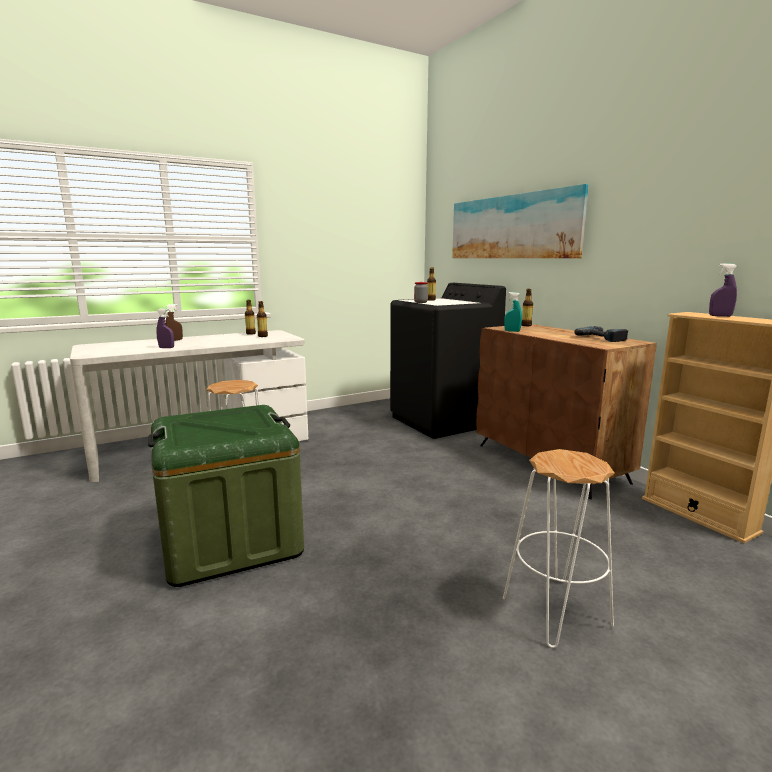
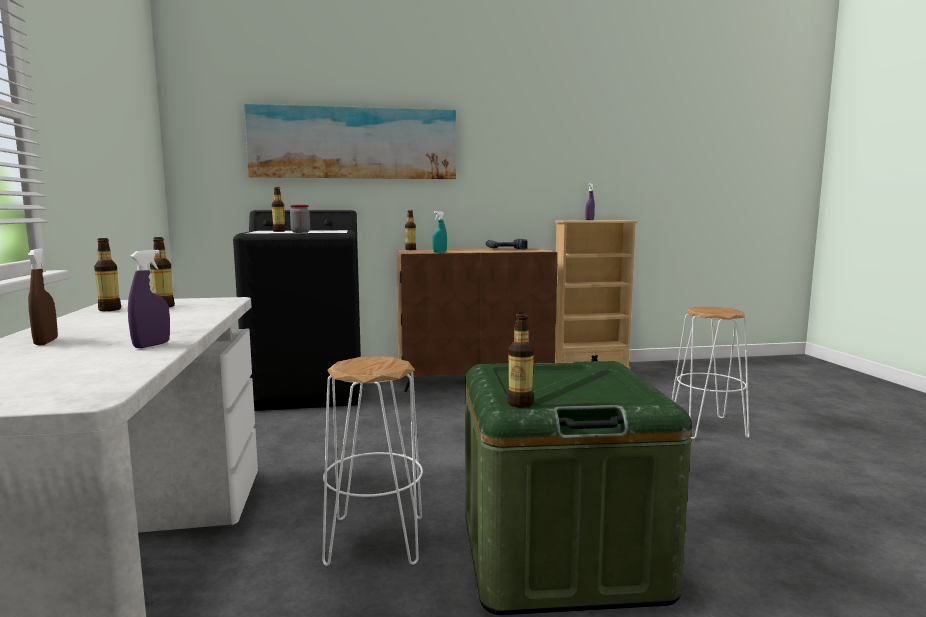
camera: 70 degrees left, 5 degrees down
(171, 419) = (520, 403): none -> bottle

